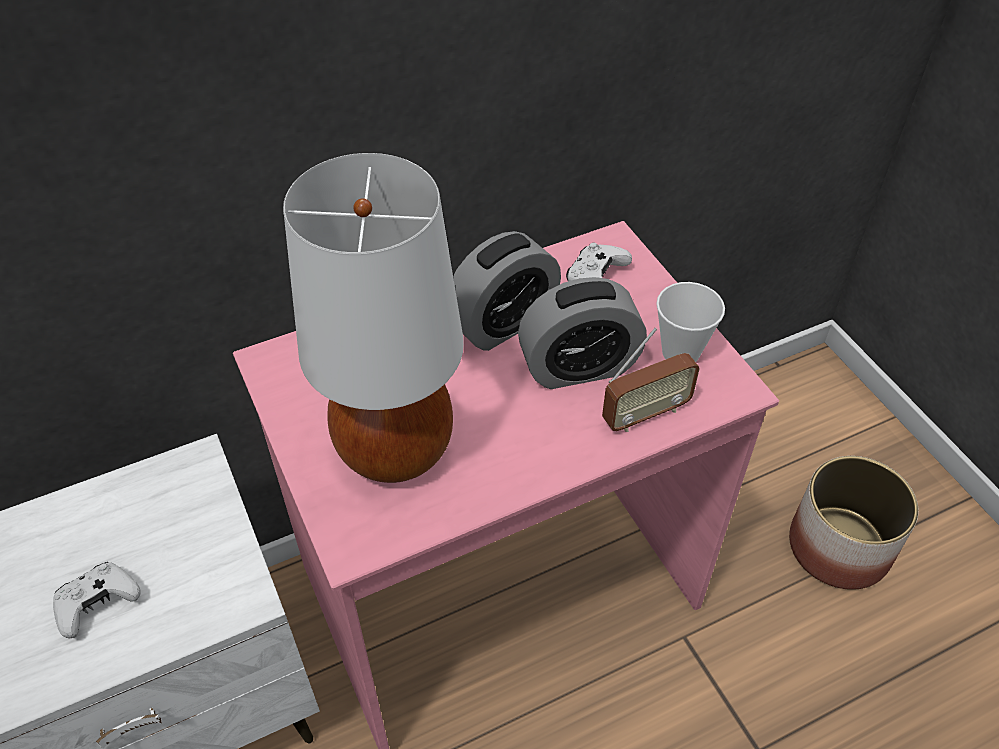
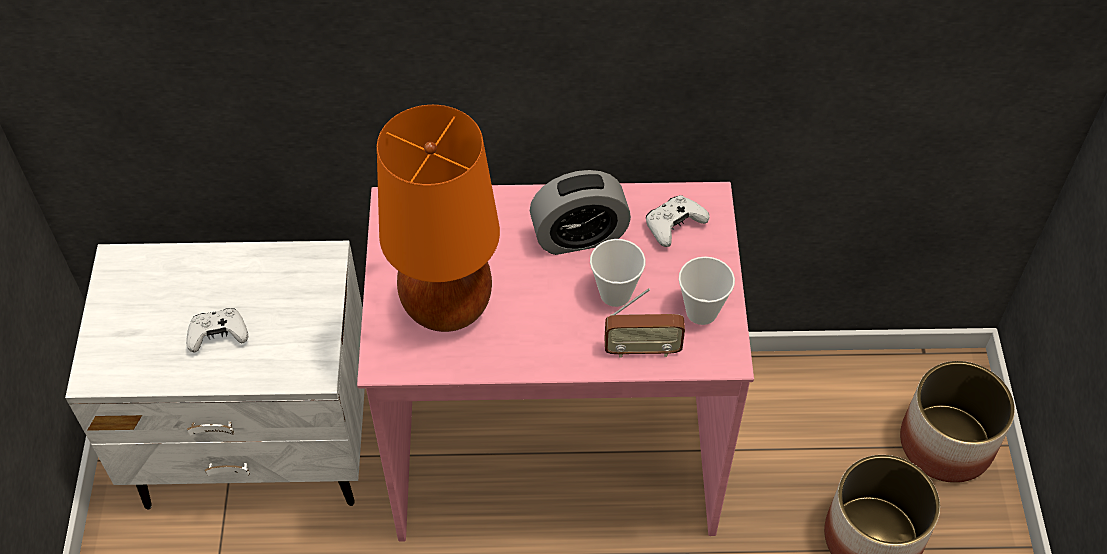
camera: 25 degrees right, 5 degrees up
(394, 450) = (446, 306): white table lamp -> orange table lamp
(579, 367) = (615, 294): alarm clock -> cup
(845, 434) = (946, 442): none -> planter

